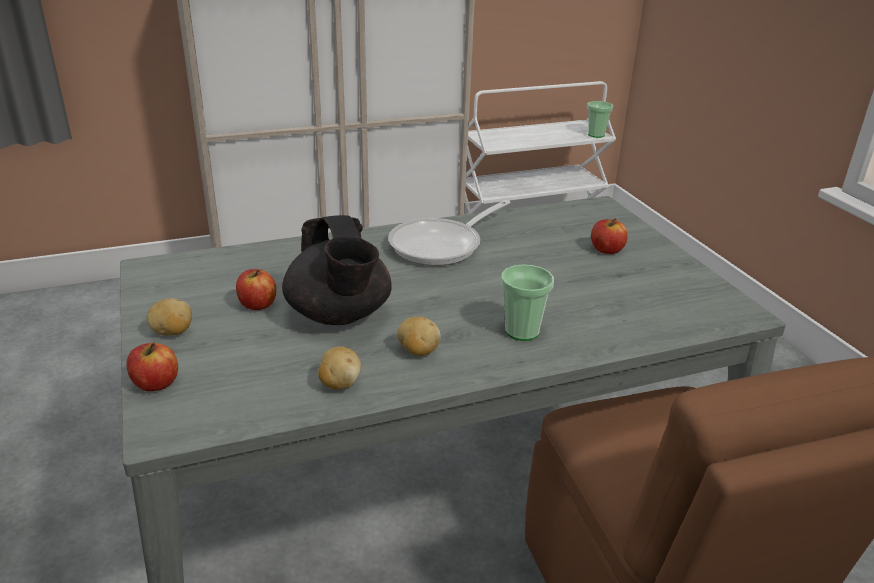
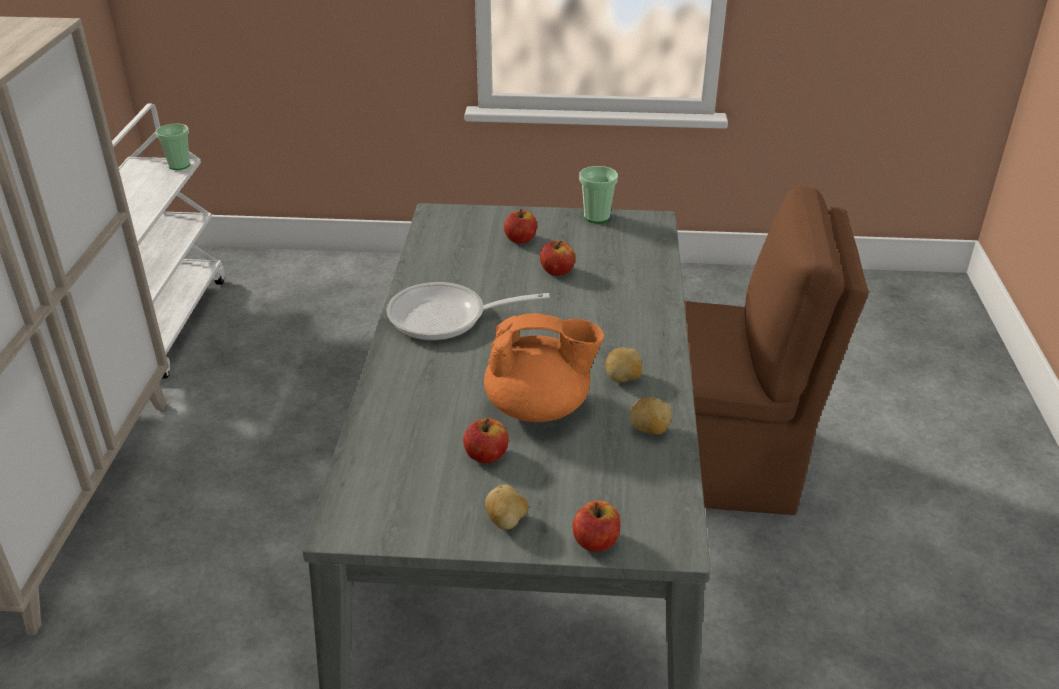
camera: 65 degrees left, 5 degrees up
(339, 315) = (539, 408): black teapot -> orange teapot
(442, 245) = (446, 318): frying pan -> frying pan turned 105 degrees clockwise
(522, 331) = (622, 320): cup -> cup (596, 217)
(572, 279) = (557, 271): none -> apple

